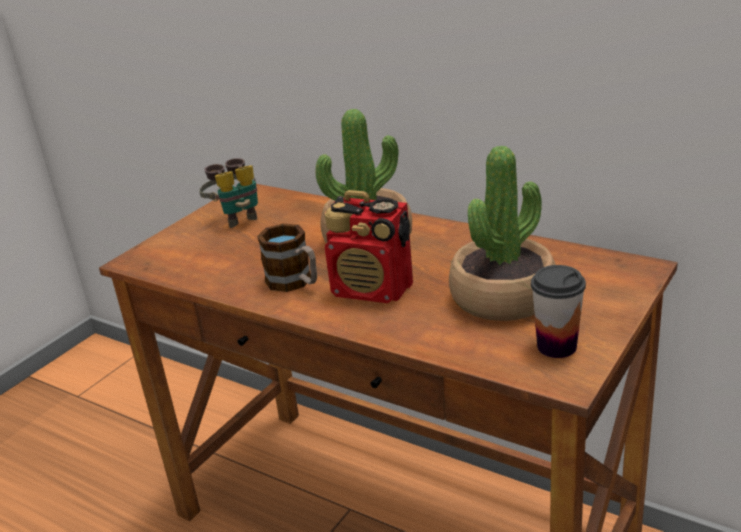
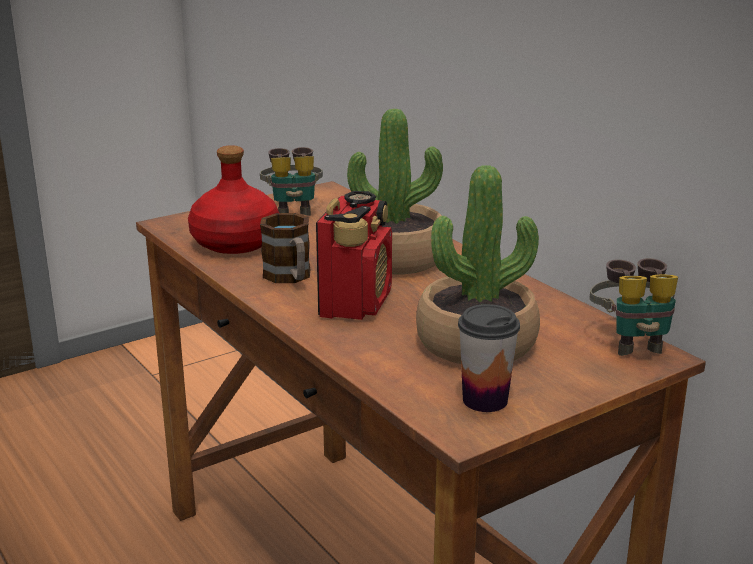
camera: 20 degrees right, 5 degrees down
(214, 263) = (235, 243): none -> red bottle
(373, 290) = (356, 303): radio -> radio turned 120 degrees counterclockwise
(614, 262) = (632, 342): none -> binoculars

